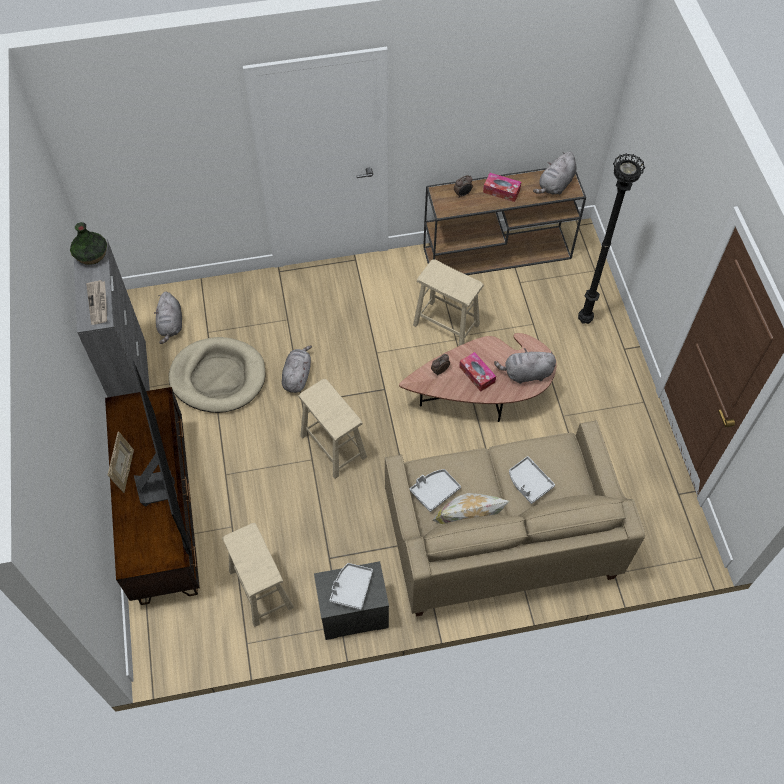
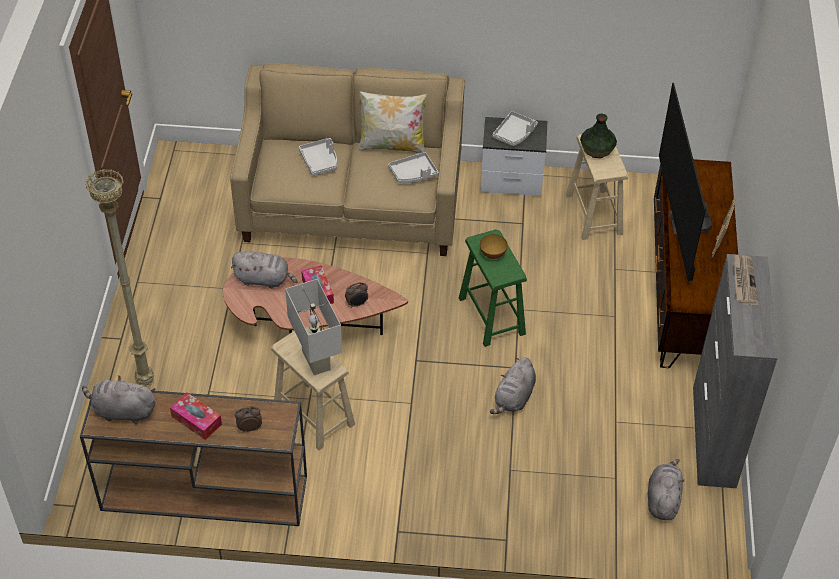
camera: 165 degrees left, 10 degrees down
(91, 255) = (753, 338): vase -> vase (597, 150)
(218, 377) = (609, 419): beige dog bed -> none
(333, 409) = (492, 254): none -> bowl
(333, 446) = (492, 316): beige stool -> green stool
(444, 280) = (316, 360): none -> white table lamp
(555, 185) = (122, 411): grey plush toy -> grey plush toy turned 135 degrees counterclockwise
(585, 321) = (145, 380): black floor lamp -> beige floor lamp

